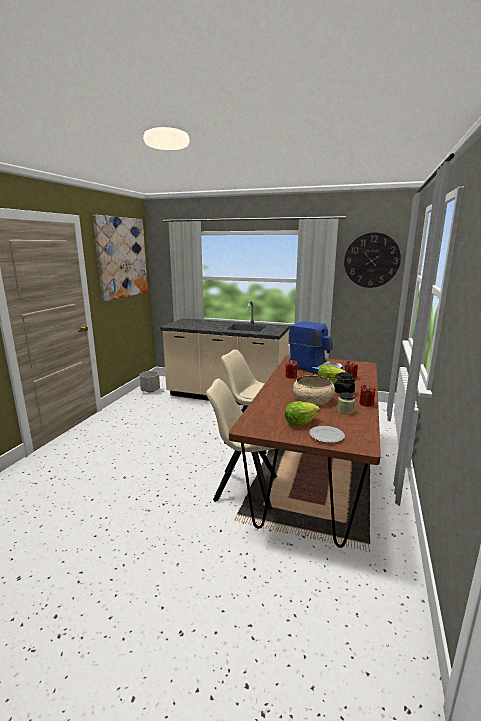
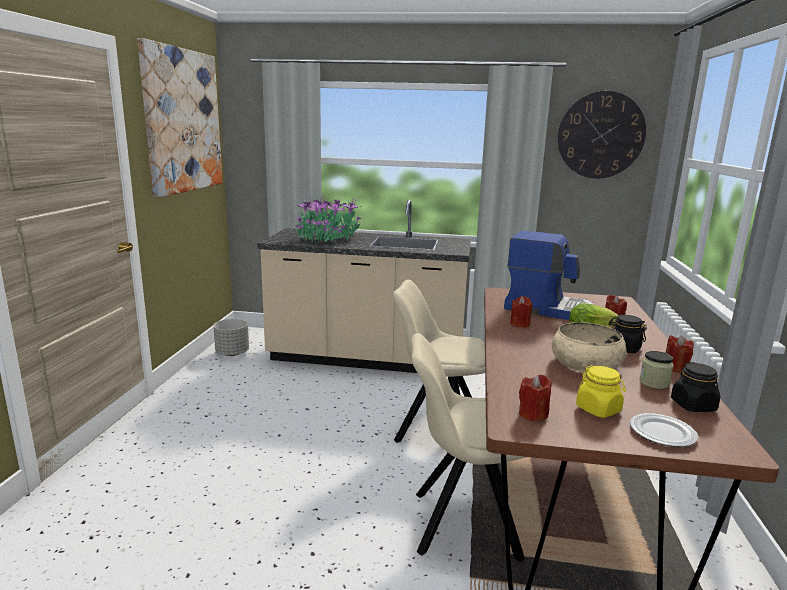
camera: 10 degrees left, 0 degrees up
(202, 325) = (327, 239): none -> potted plant
(261, 423) = (533, 414): none -> red candle
(300, 423) = (598, 409): lettuce -> yellow jar
(358, 424) = (693, 405): none -> black jar

